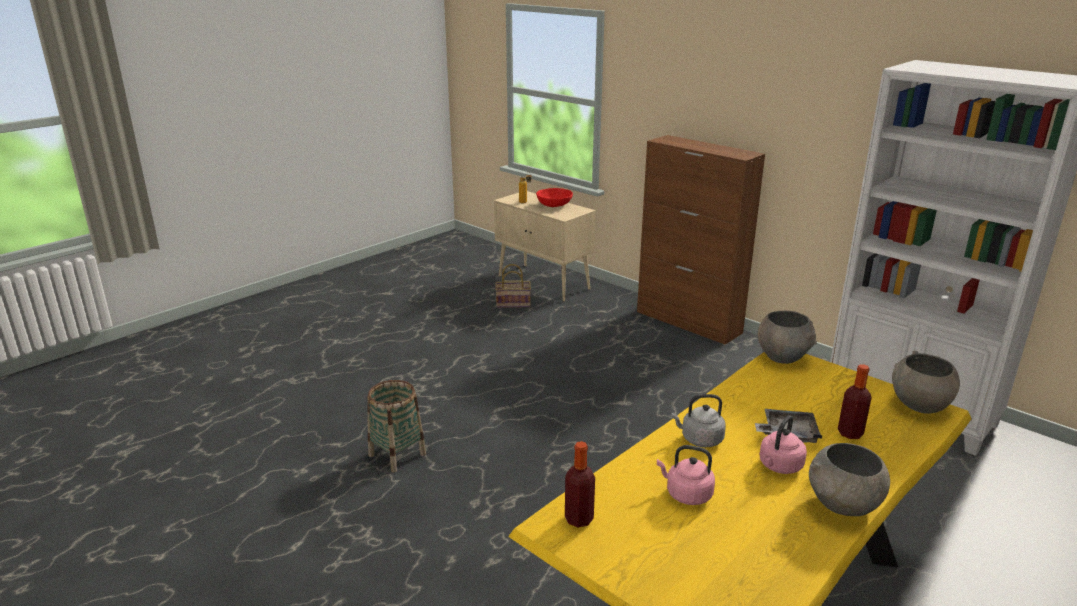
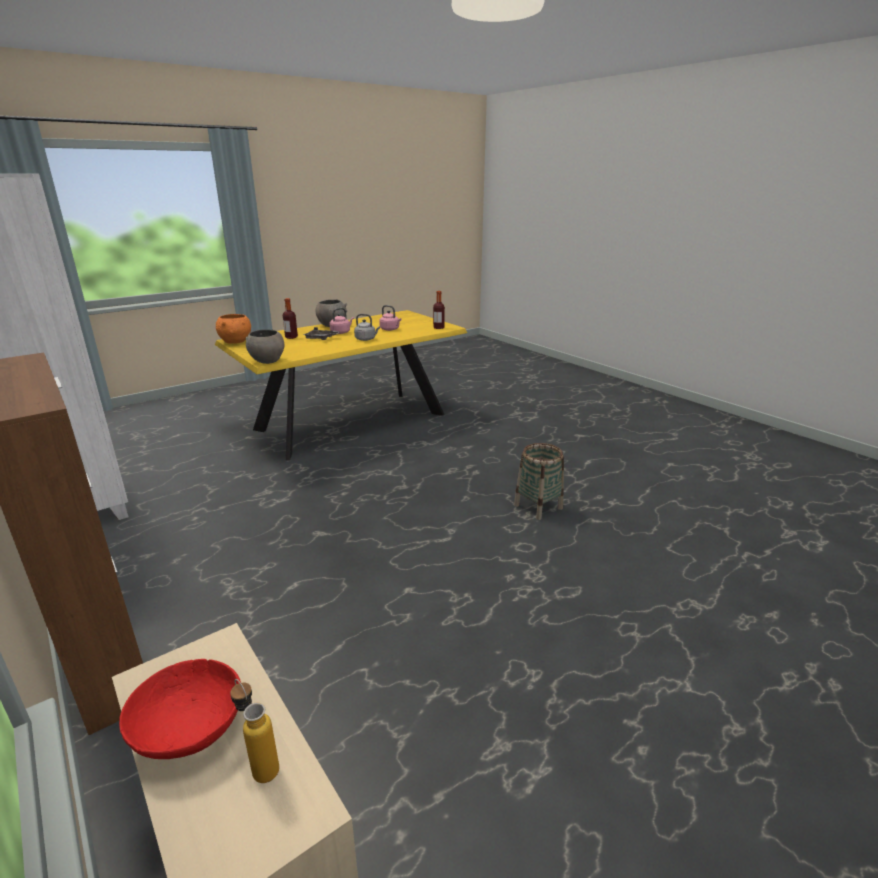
camera: 170 degrees left, 0 degrees up
(514, 303) = (364, 777): basket -> none
(919, 405) = (236, 342): grey bowl -> orange bowl

